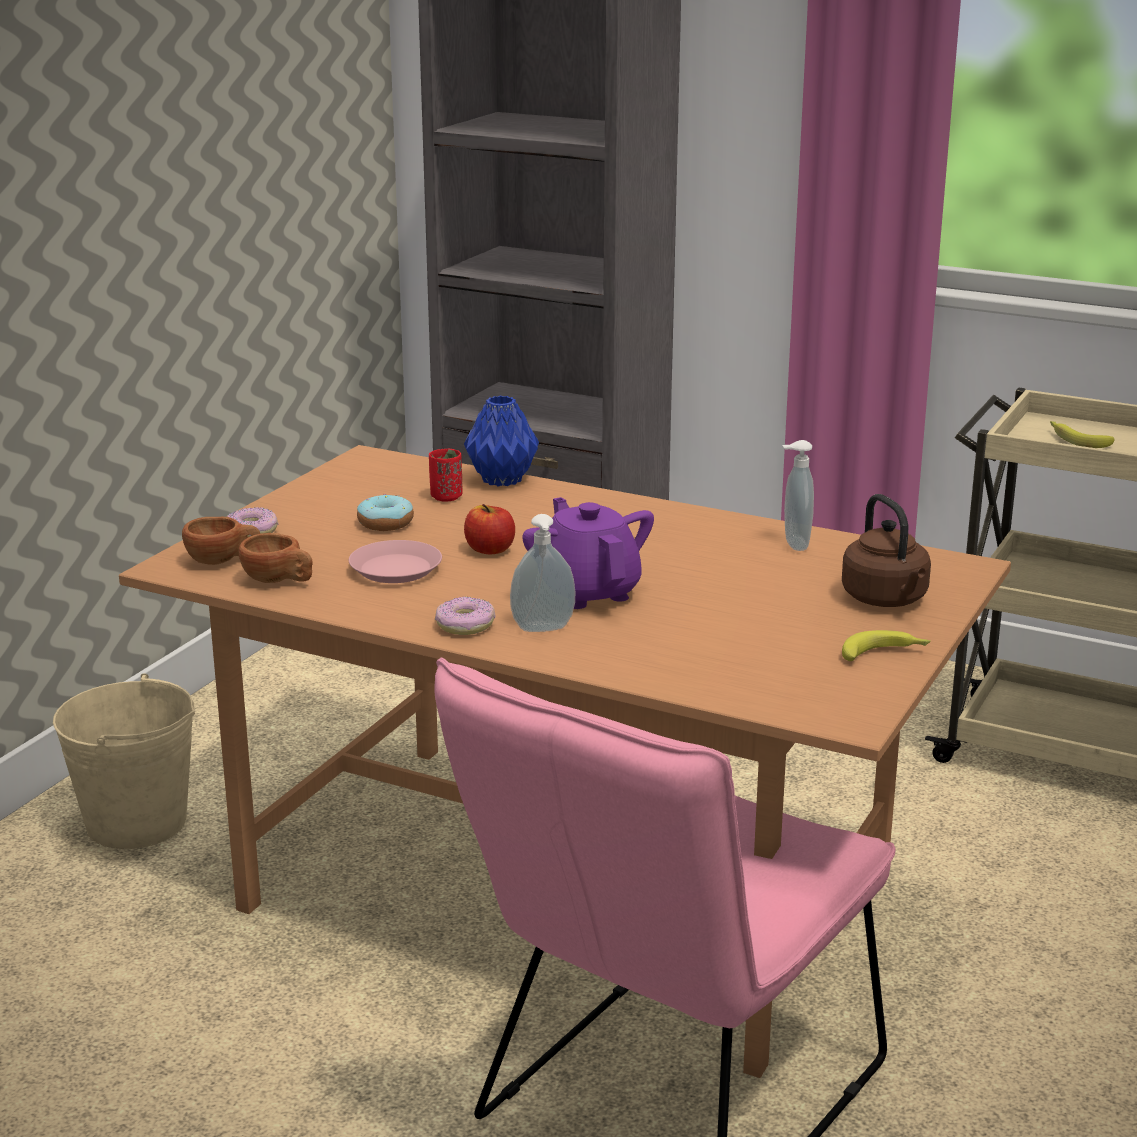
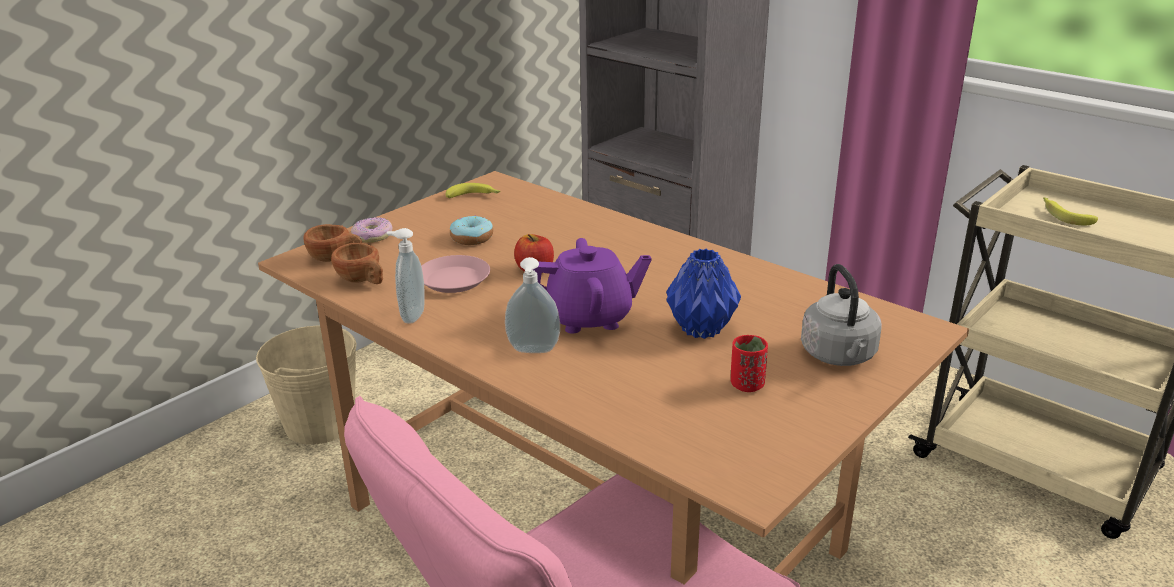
camera: 15 degrees right, 5 degrees up
(446, 497) = (530, 220): red cup -> red cup (747, 385)
(465, 625) = (474, 339): donut -> none
(501, 481) = (579, 209): blue vase -> blue vase (700, 330)
(589, 592) = (590, 318): purple teapot -> purple teapot turned 90 degrees clockwise
(793, 544) = (781, 290): soap dispenser -> soap dispenser (411, 315)
(885, 654) = (814, 415): banana -> banana (474, 196)
(886, 600) = (839, 356): brown kettle -> grey kettle

